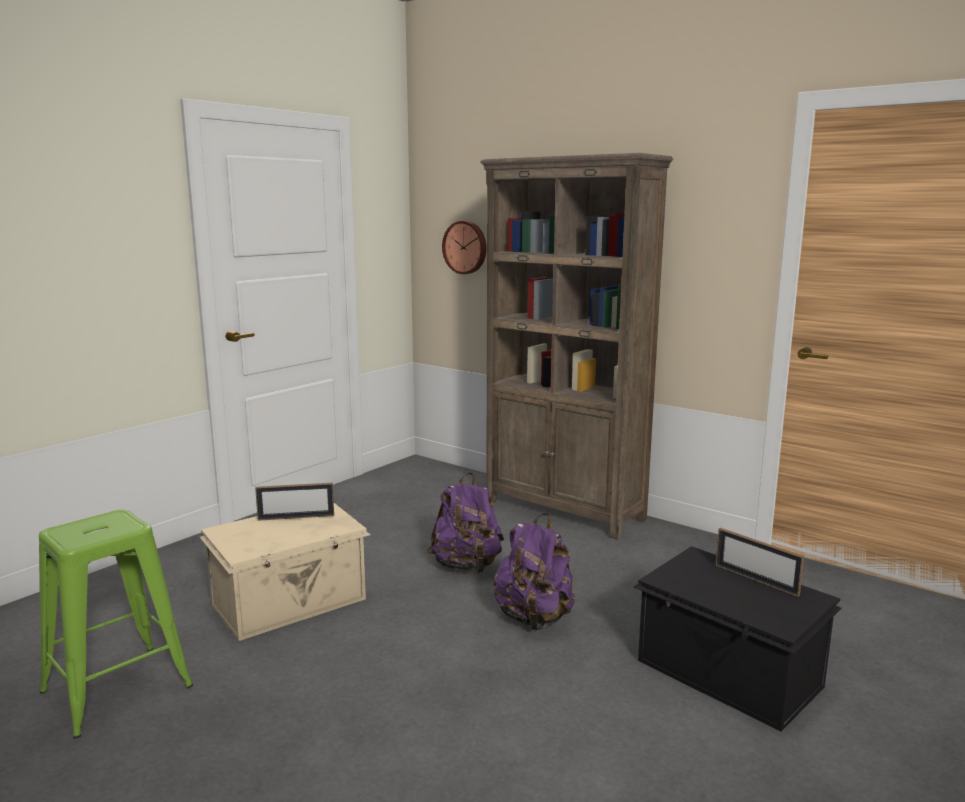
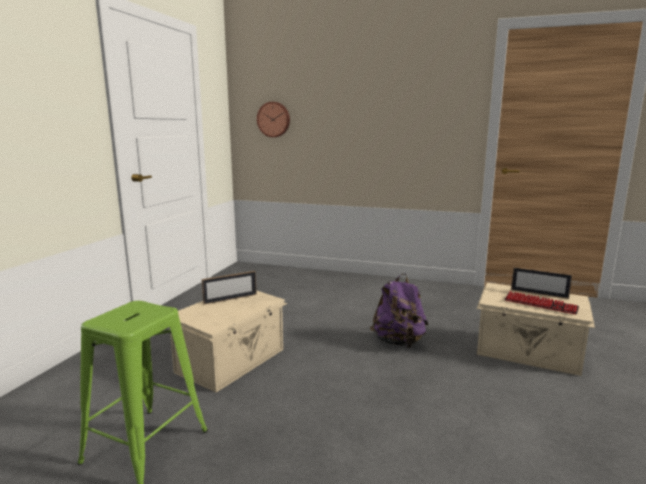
camera: 20 degrees left, 0 degrees up
(467, 566) = (330, 320): purple backpack -> none
(564, 510) = (358, 281): brown bookcase -> none
(728, 675) = (528, 352): black storage box -> beige storage box
(735, 598) = (540, 304): none -> keyboard

